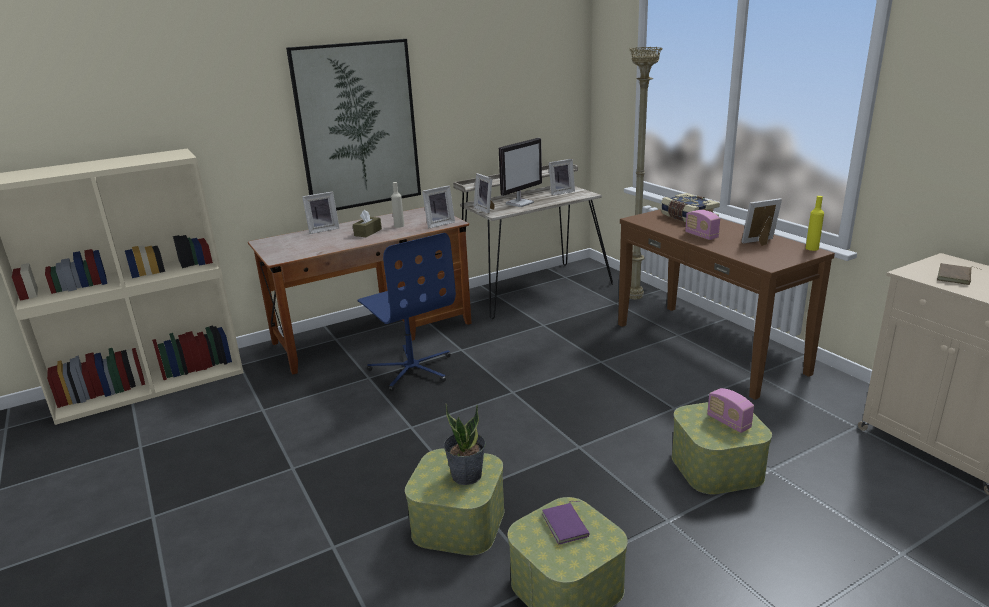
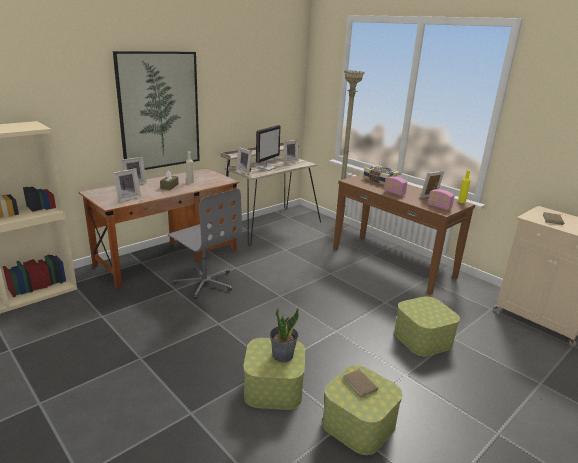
camera: 15 degrees left, 0 degrees up
(412, 369) = (205, 282): blue office chair -> grey office chair
(438, 224) = (218, 181): picture frame -> picture frame (127, 198)
(567, 525) = (361, 384): purple book -> brown book
(728, 422) = (432, 310): radio -> radio (439, 207)

